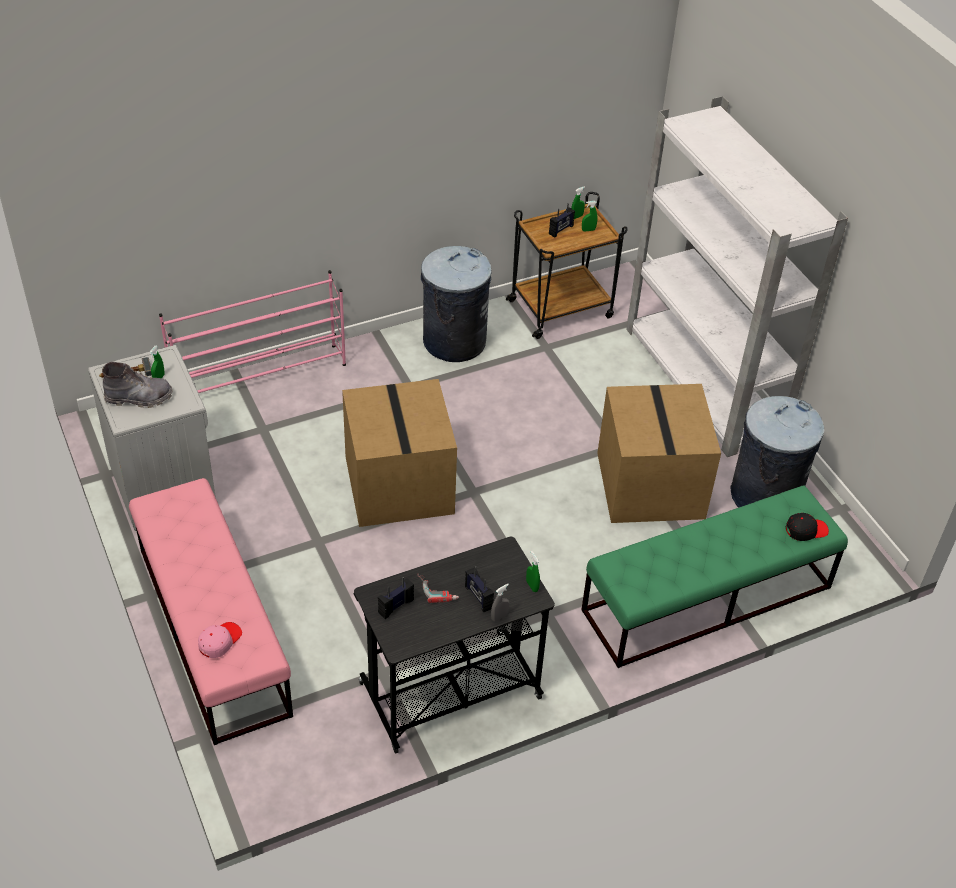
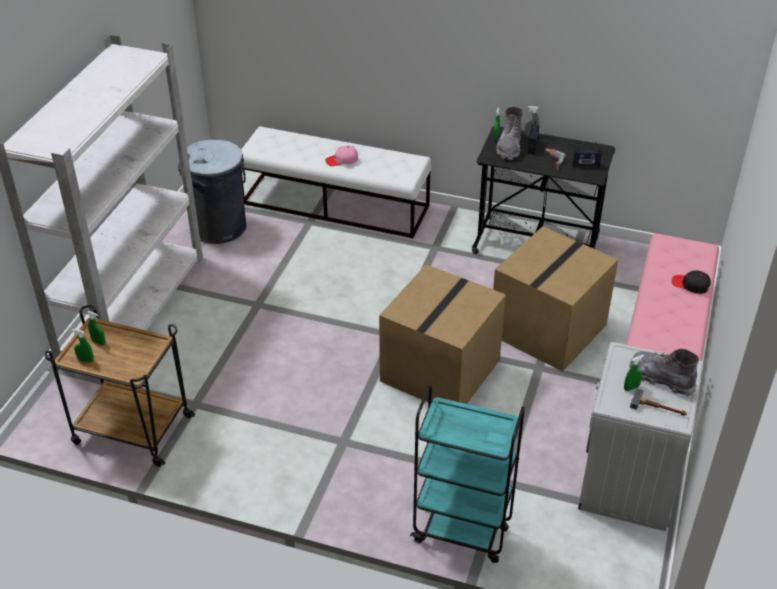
camera: 135 degrees left, 5 degrees down
(219, 641) = (689, 262): pink cap -> pink cap (342, 160)
(260, 377) = (459, 535): pink shoe rack -> turquoise cart
(453, 341) = (257, 459): grey trash can -> none
(502, 580) = (509, 147): none -> grey boot
(561, 230) = (118, 356): radio -> none
(652, 486) = (275, 270): cardboard box -> cardboard box (547, 328)
(706, 599) = (335, 205): green bench -> white bench
(805, 530) = (276, 137): black cap -> black cap (690, 285)

